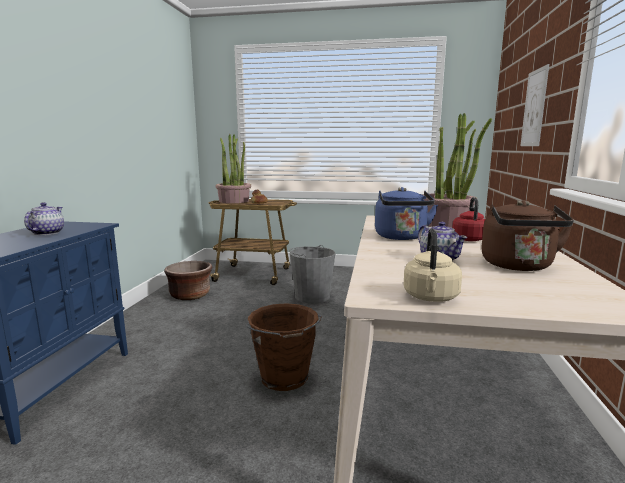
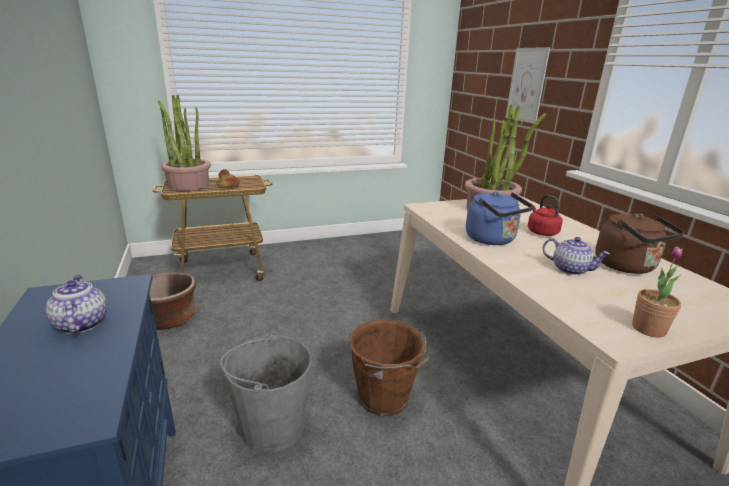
camera: 30 degrees left, 10 degrees up
(312, 296) = (316, 287): grey bucket -> grey bucket (272, 426)
(431, 298) = (648, 329): beige kettle -> potted plant

